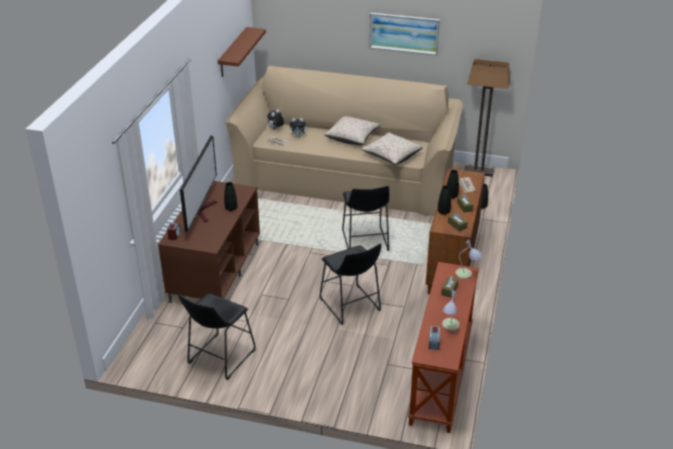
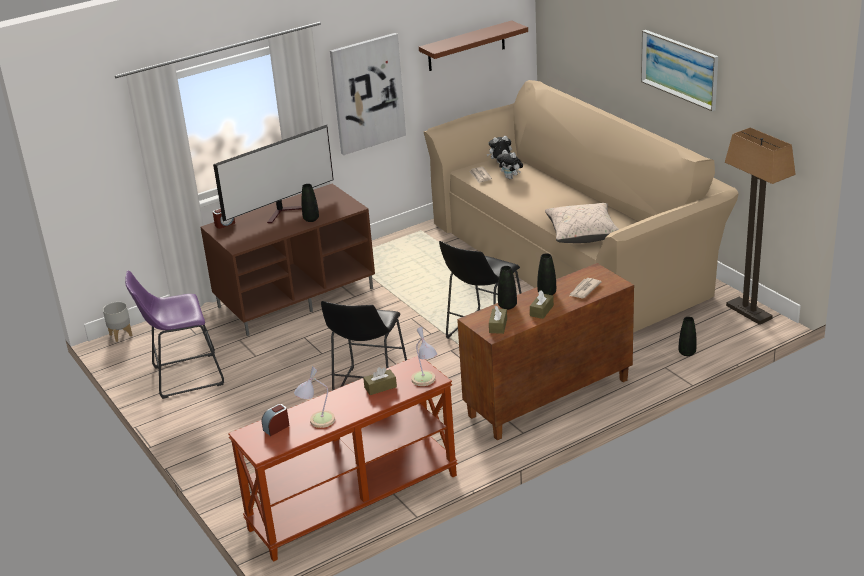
camera: 45 degrees right, 5 degrees down
(125, 355) = (120, 335): none -> grey planter
(202, 104) = (367, 93): none -> picture
(219, 359) = (183, 376): black stool -> purple stool
(352, 137) = (568, 198): beige pillow -> none

